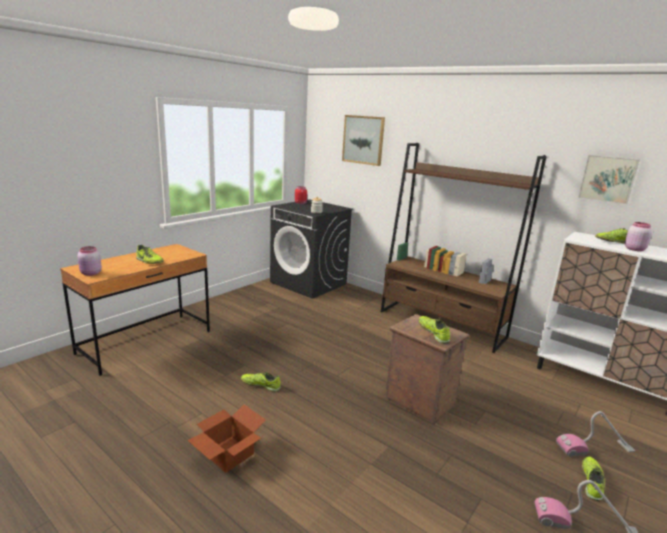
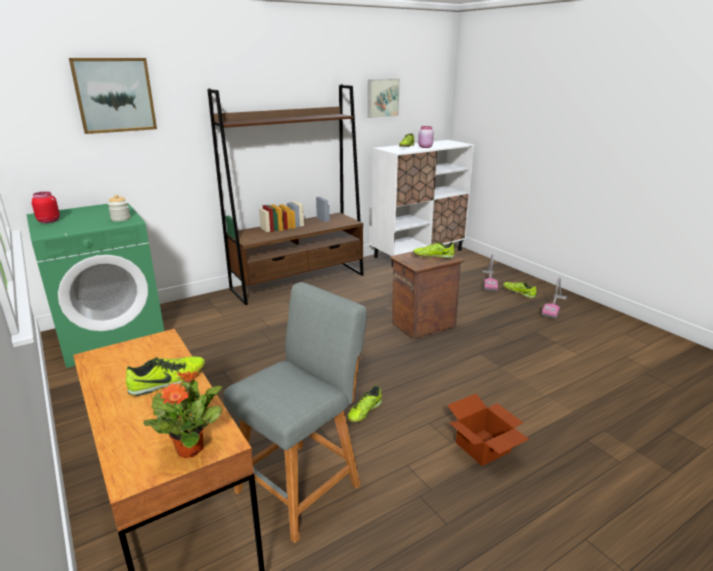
camera: 70 degrees left, 5 degrees up
(91, 273) = (190, 448): pink jar -> potted plant
(179, 372) = (302, 485): none -> grey stool
(309, 283) = (111, 335): black washing machine -> green washing machine

